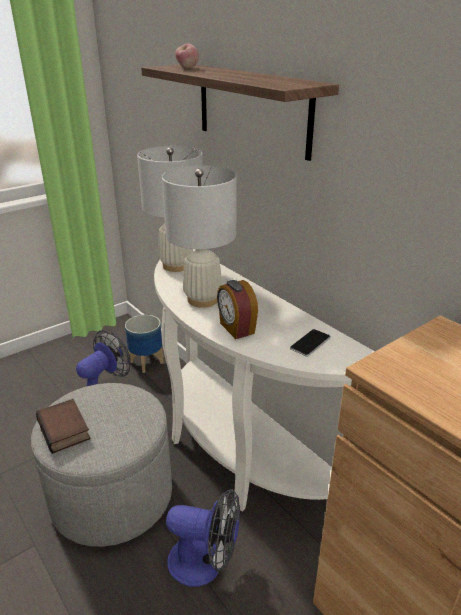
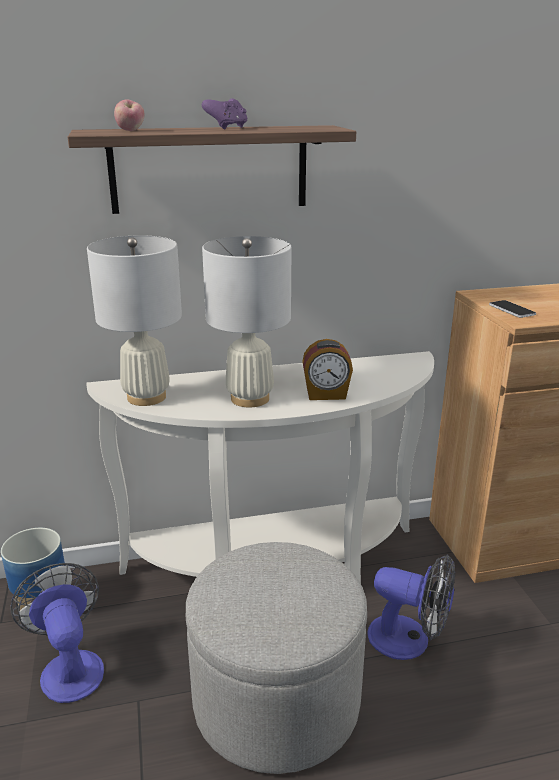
camera: 65 degrees left, 5 degrees down
(66, 430) = (277, 625): book -> none
(205, 563) = (409, 640): fan -> fan turned 75 degrees clockwise
(242, 74) = (227, 128): none -> purple game controller
(310, 343) = (377, 371): phone -> phone (512, 310)

